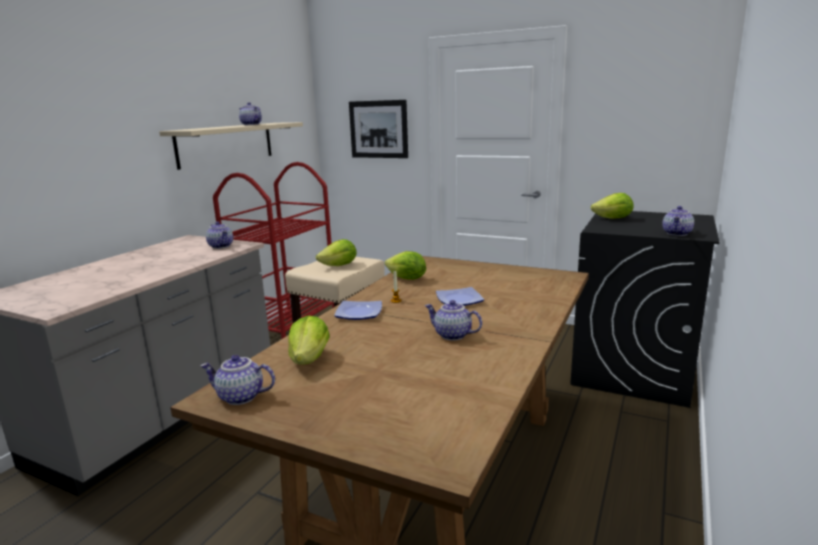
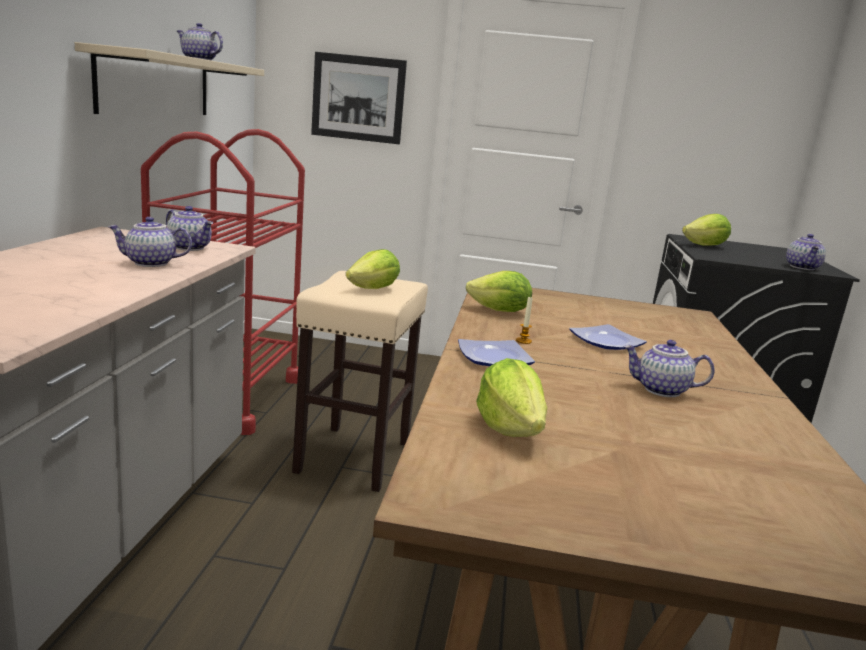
camera: 20 degrees left, 0 degrees up
(239, 397) = (477, 495): teapot -> teapot (150, 263)

